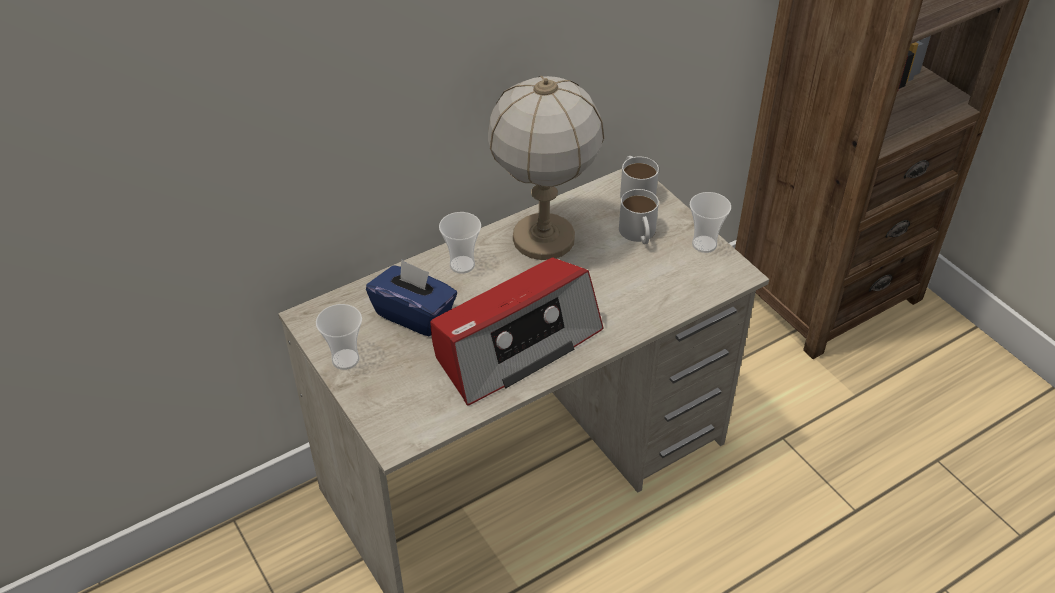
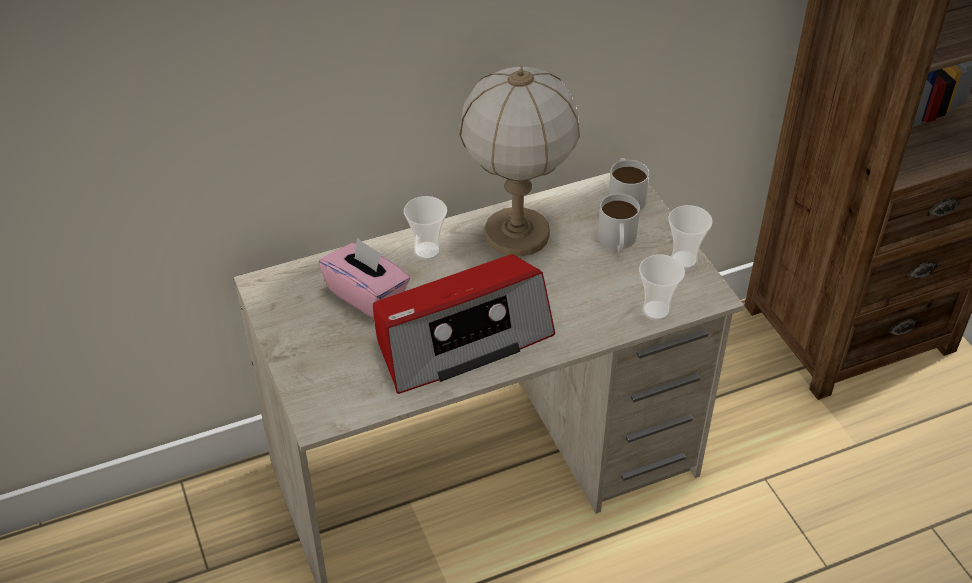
camera: 10 degrees right, 0 degrees up
(345, 359) = (288, 331): cup -> cup (656, 310)
(414, 314) = (367, 295): blue tissue box -> pink tissue box

